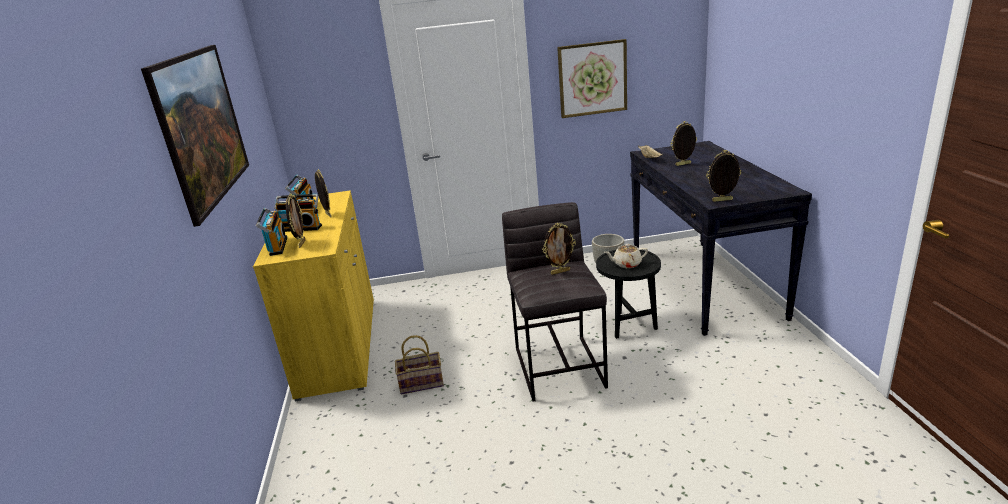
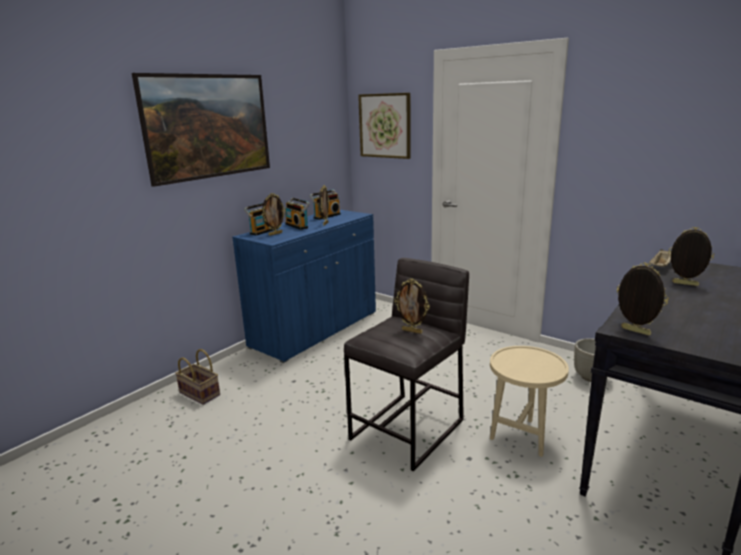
camera: 45 degrees right, 5 degrees down
(339, 345) = (315, 329): yellow cabinet -> blue cabinet
(422, 383) = (314, 380): basket -> basket (201, 394)
(592, 78) = (633, 159): picture -> picture (385, 126)
(626, 264) = (524, 364): beige teapot -> none
(628, 324) = (522, 435): black side table -> beige side table

